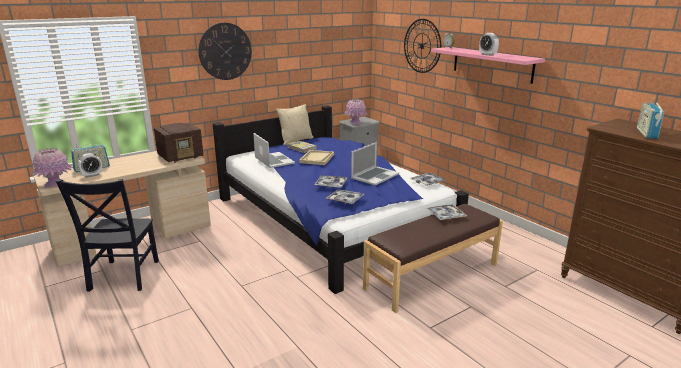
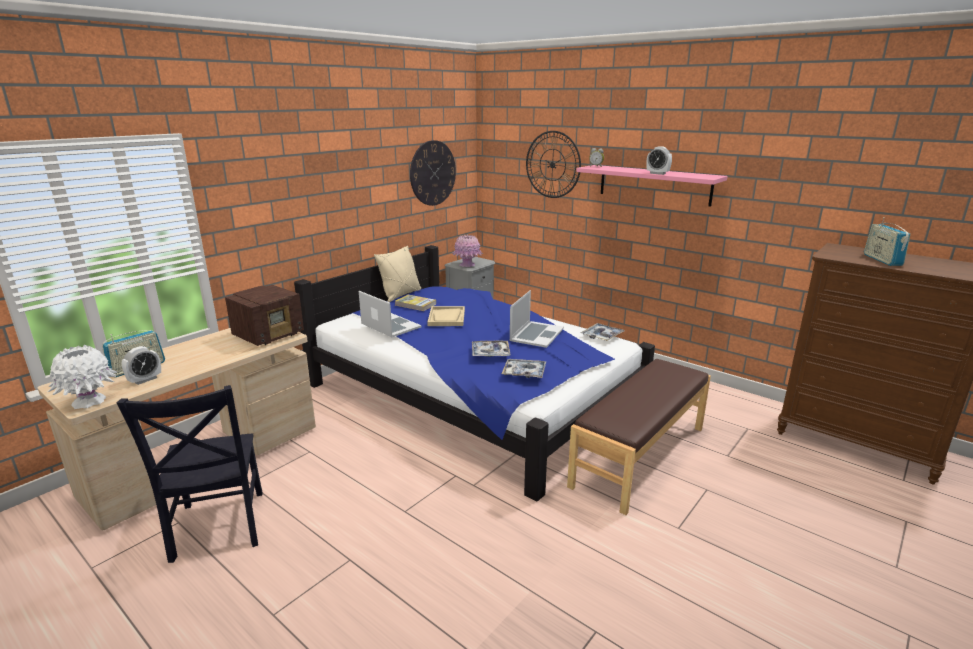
camera: 15 degrees left, 0 degrees up
(55, 184) = (89, 401): pink vase -> white vase
(225, 51) = (306, 180): wall clock -> wall clock (433, 173)
(446, 215) = (648, 377): tray -> none

